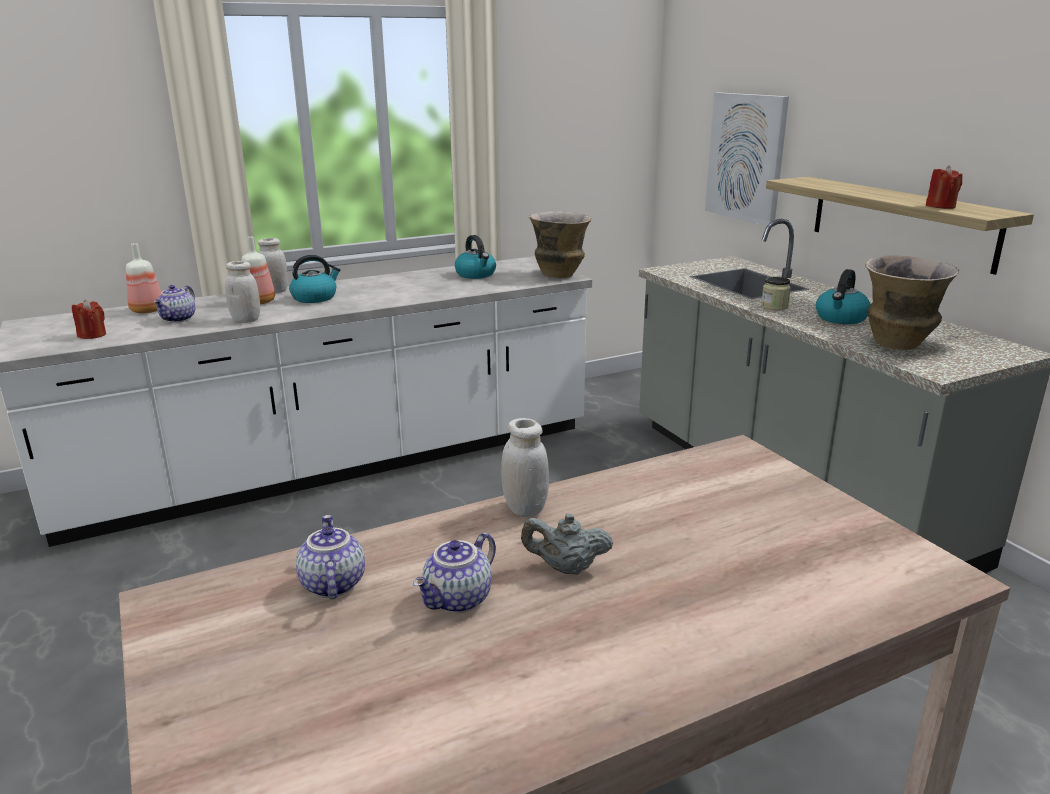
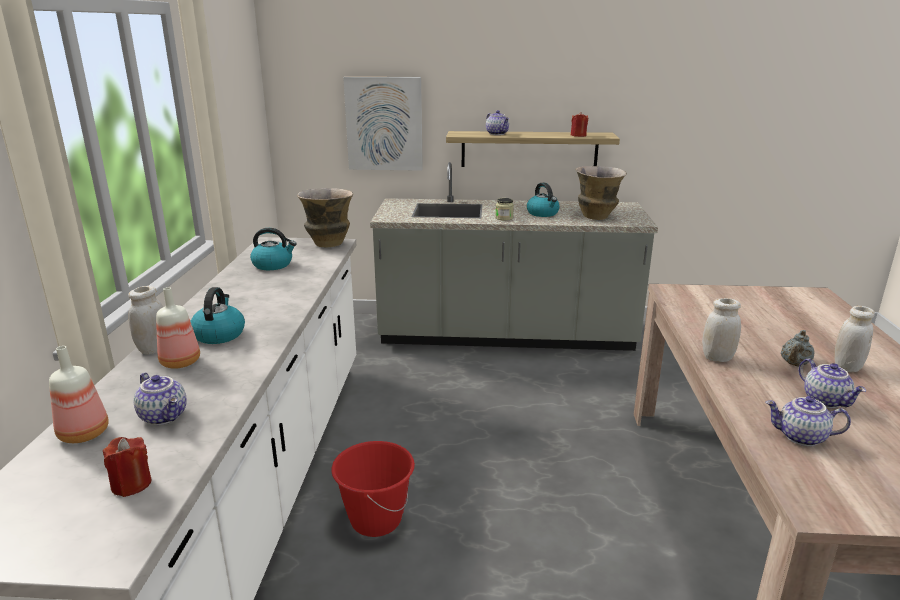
camera: 60 degrees left, 0 degrees up
(246, 320) = (239, 378): white jar -> white jar (846, 367)
(358, 525) = (375, 520): none -> red bucket
(842, 187) = (497, 134): none -> teapot

